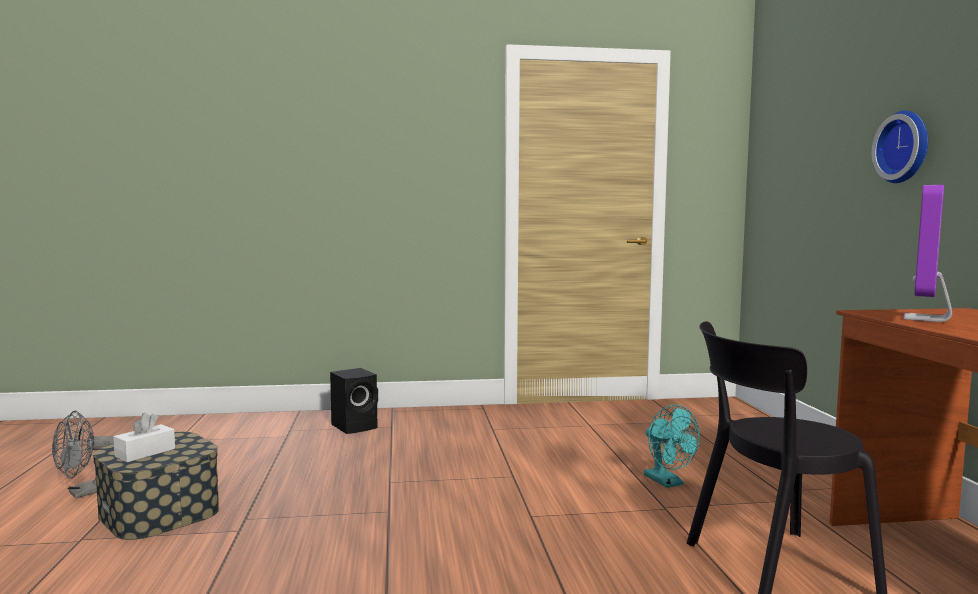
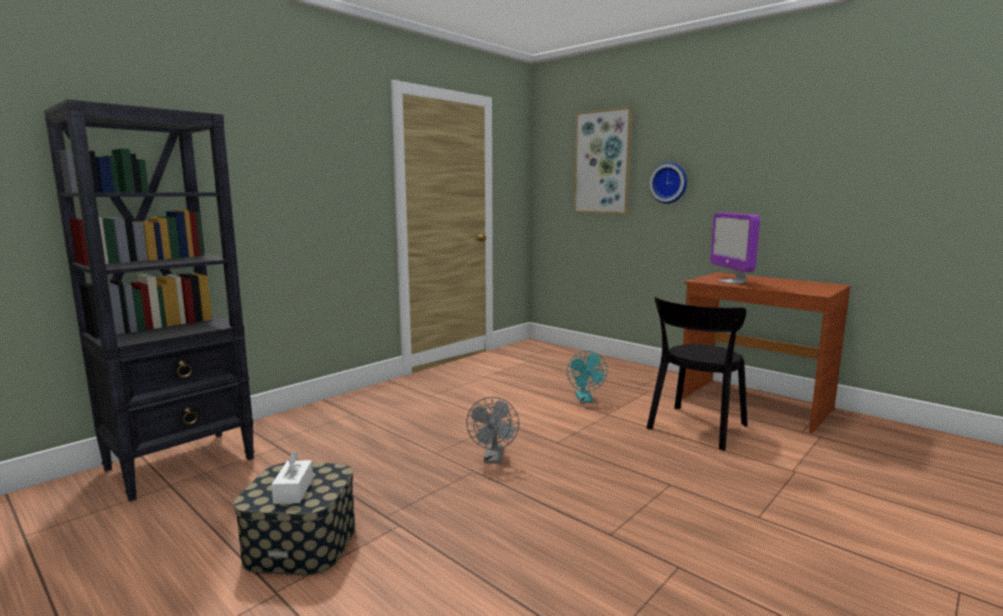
camera: 40 degrees left, 5 degrees up
(85, 492) = (179, 560): grey fan -> grey fan (494, 459)
(211, 428) = (182, 463): none -> black bookcase
(356, 426) = (324, 422): black speaker -> none
(668, 482) = (585, 400): turquoise fan -> turquoise fan turned 60 degrees clockwise
(822, 124) = (602, 162): none -> picture

